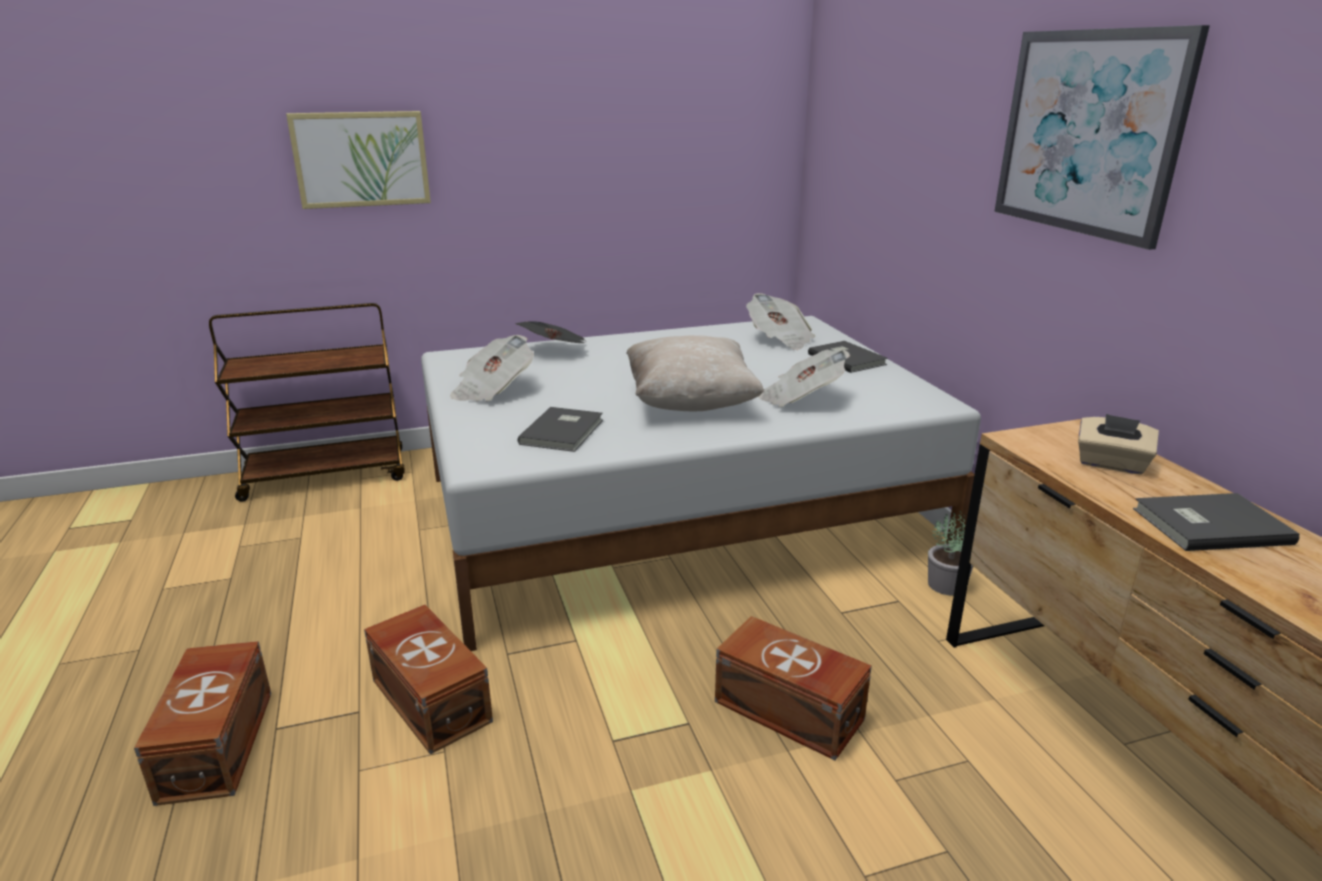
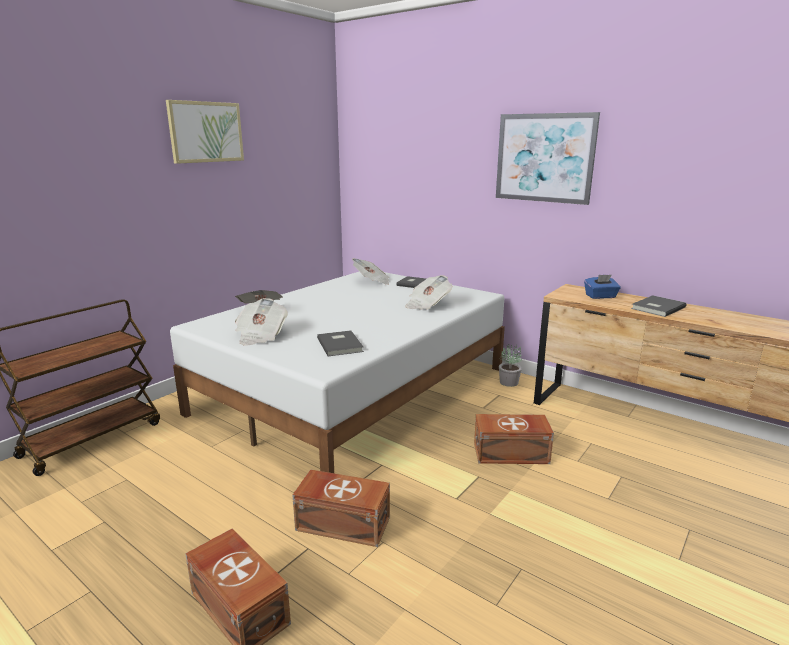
camera: 35 degrees left, 5 degrees down
(361, 159) = (95, 197): picture -> picture (206, 132)
(690, 403) = (380, 317): beige pillow -> none
(1111, 464) = (600, 296): beige tissue box -> blue tissue box

